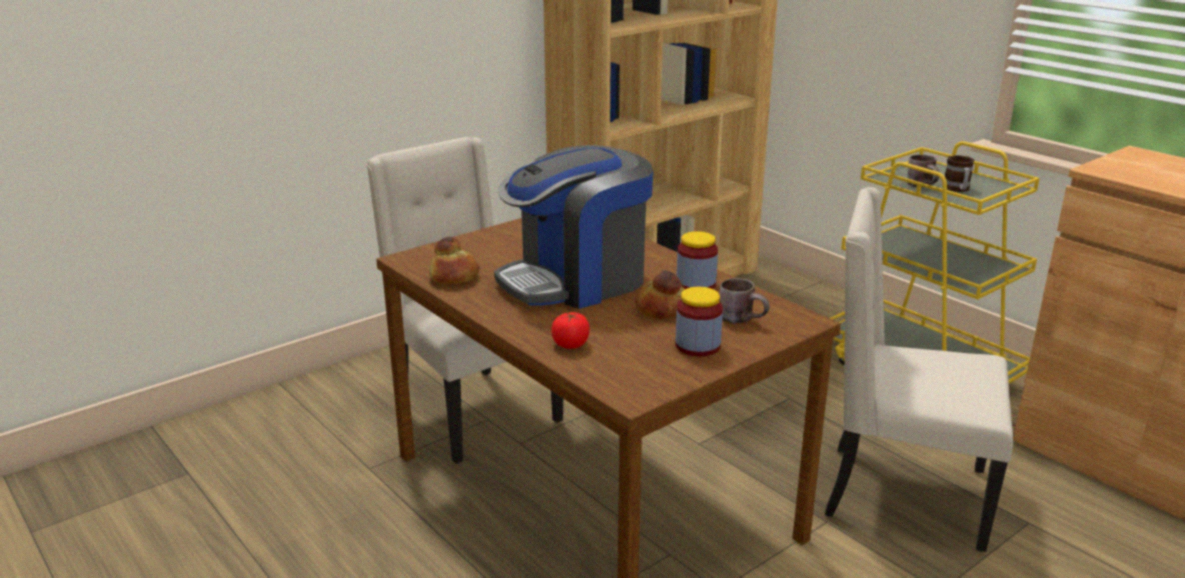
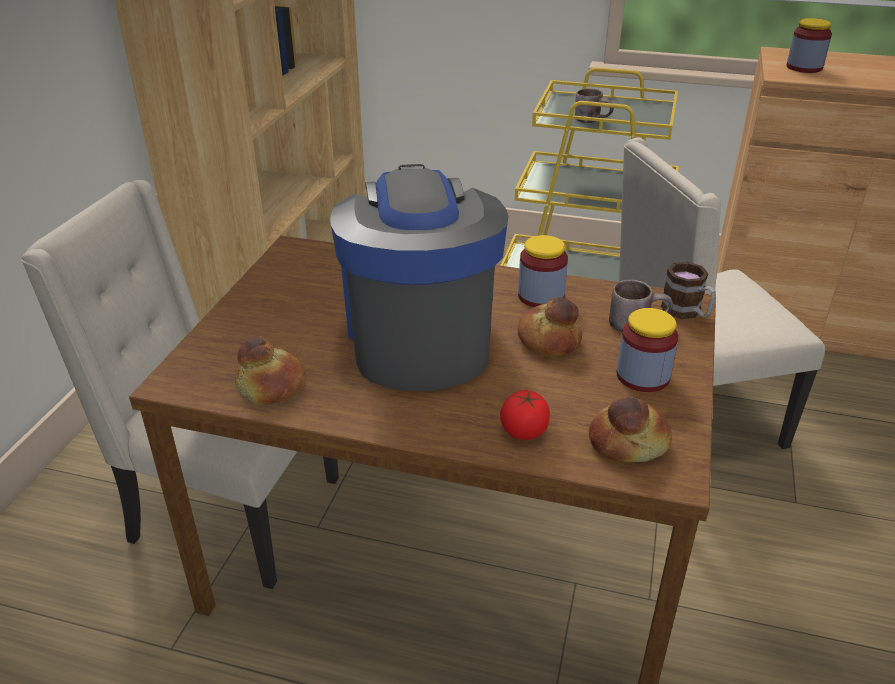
camera: 35 degrees left, 10 degrees up
(576, 280) = (419, 337): coffee machine -> coffee machine turned 150 degrees clockwise
(629, 372) = (628, 443): none -> bread
(958, 189) = (623, 117): mug -> mug (687, 312)
(1137, 168) = (804, 67): none -> jar

